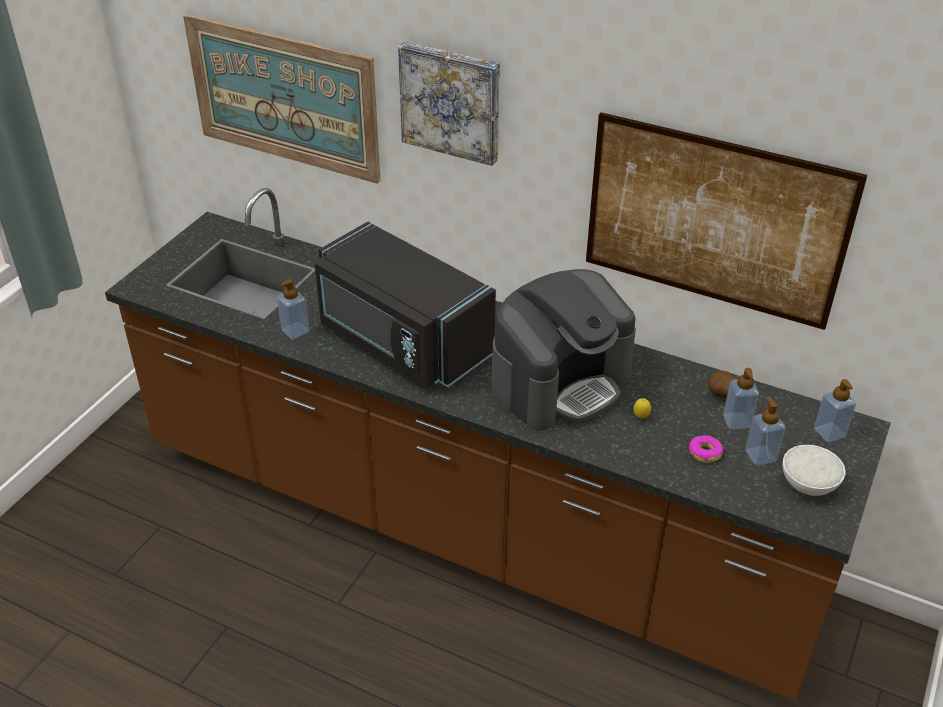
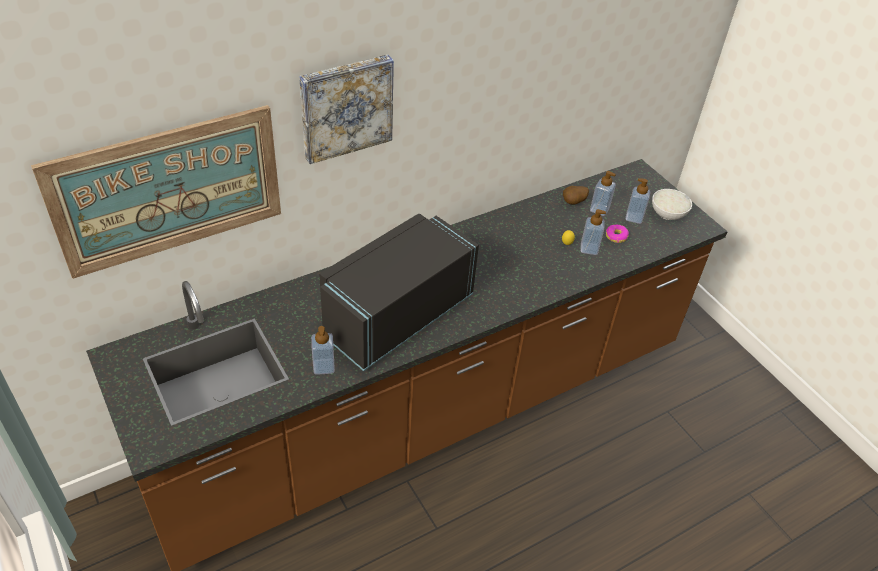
camera: 60 degrees left, 5 degrees up
(401, 342) = (394, 314): black microwave -> black microwave turned 150 degrees clockwise
(560, 383) = (506, 260): coffee machine -> none
(714, 221) = (543, 93): picture -> none
(829, 433) = (634, 183): soap dispenser -> soap dispenser (589, 249)

